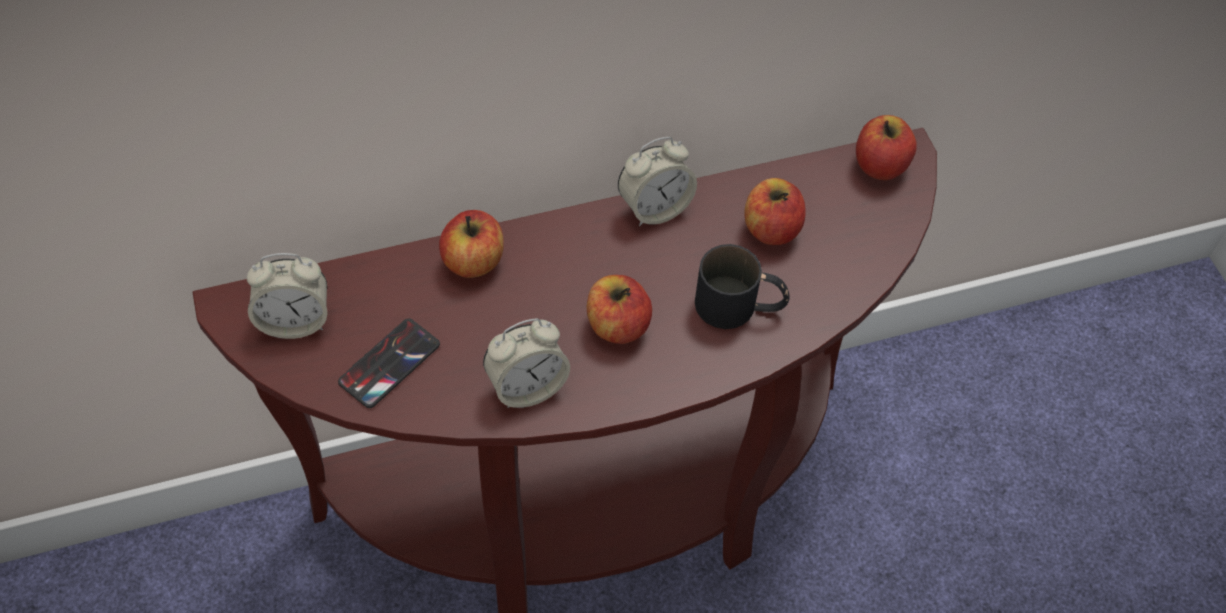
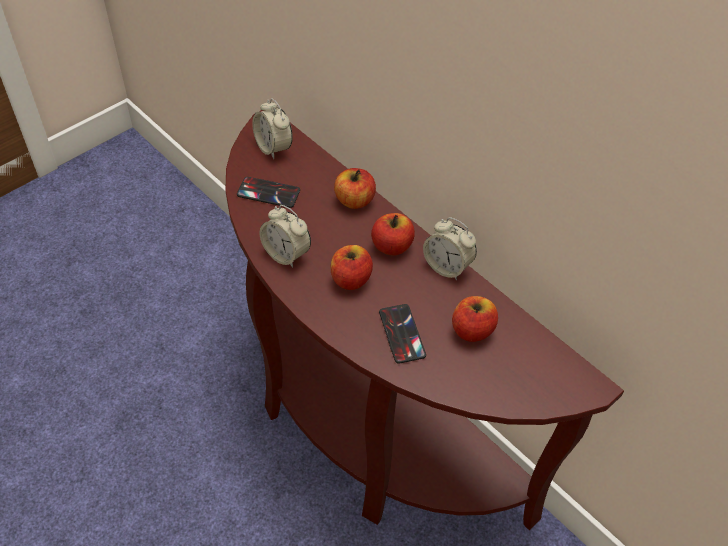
camera: 65 degrees right, 5 degrees down
(740, 306) = (401, 334): black mug -> phone
(880, 165) = (569, 374): apple -> apple (392, 246)

